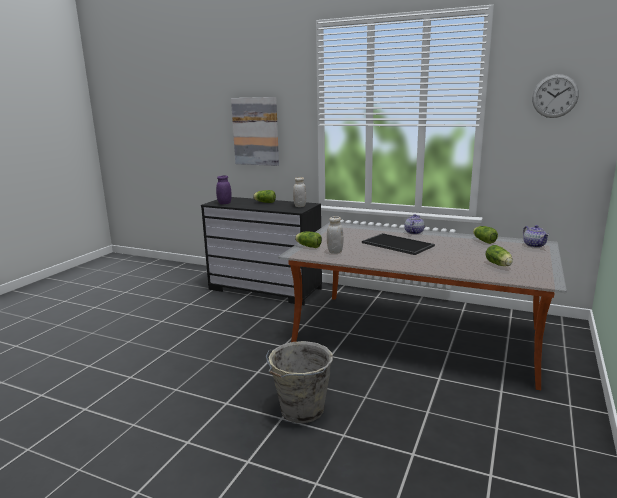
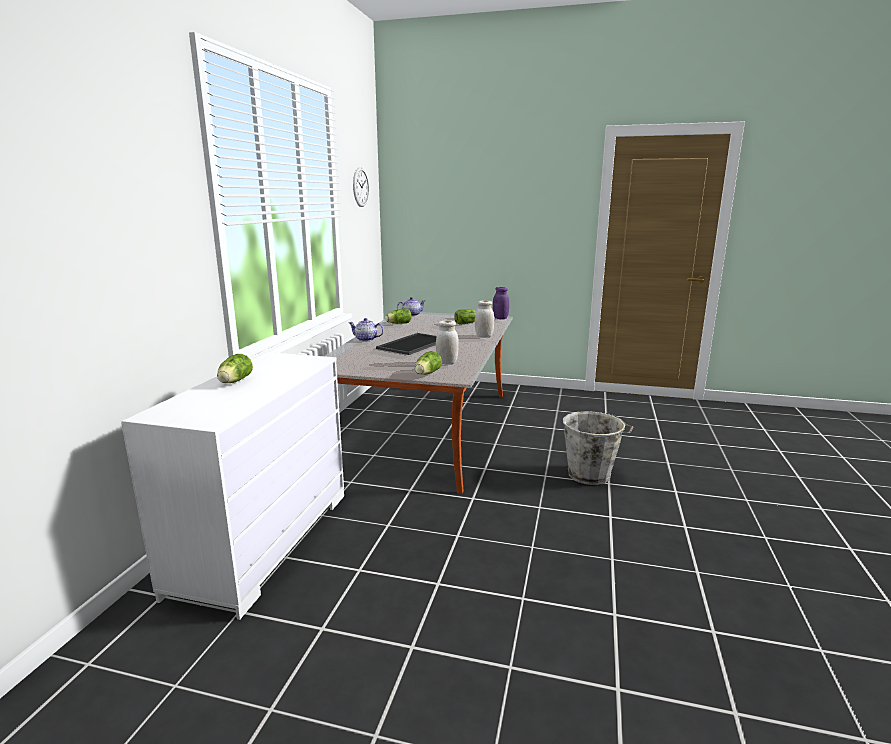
camera: 100 degrees left, 0 degrees up
(224, 203) = (220, 410): purple jar -> purple jar (500, 318)
(256, 131) = (116, 249): picture -> none
(265, 289) = (263, 540): black dresser -> white dresser
(299, 206) = (284, 360): white jar -> white jar (484, 336)

